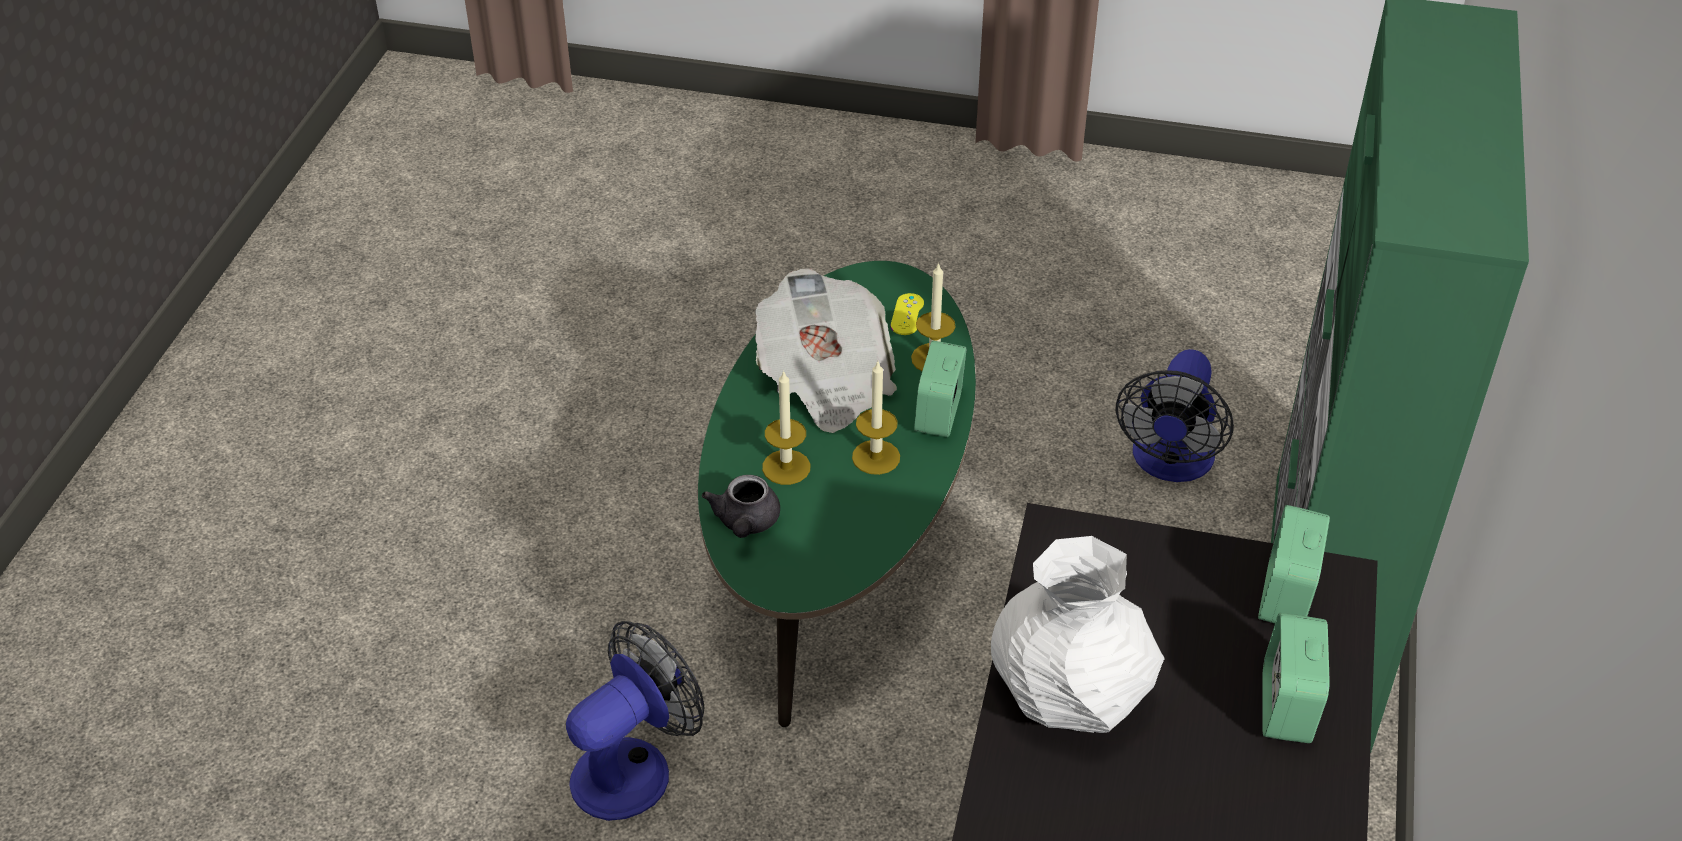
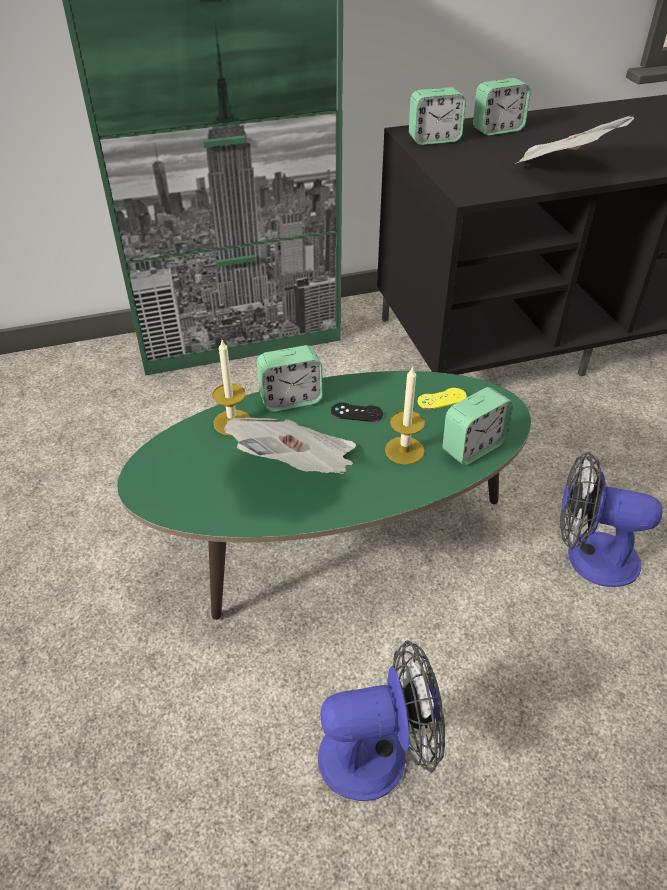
camera: 120 degrees left, 0 degrees up
(745, 523) = (473, 447): grey teapot -> alarm clock
(876, 457) = (357, 412): candle -> black game controller
(907, 314) = (188, 454): yellow game controller -> yellow game controller (442, 399)
(1072, 698) = (564, 168): white vase -> newspaper
(1170, 463) = (156, 417): fan -> fan (378, 754)

